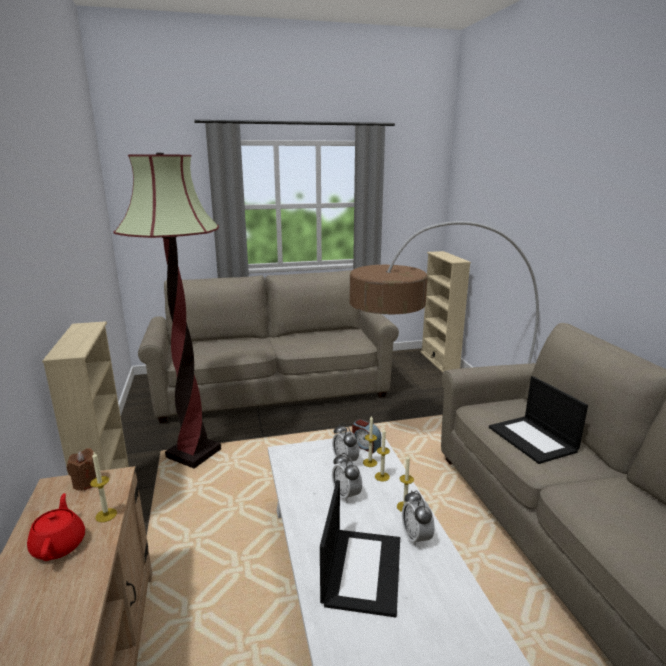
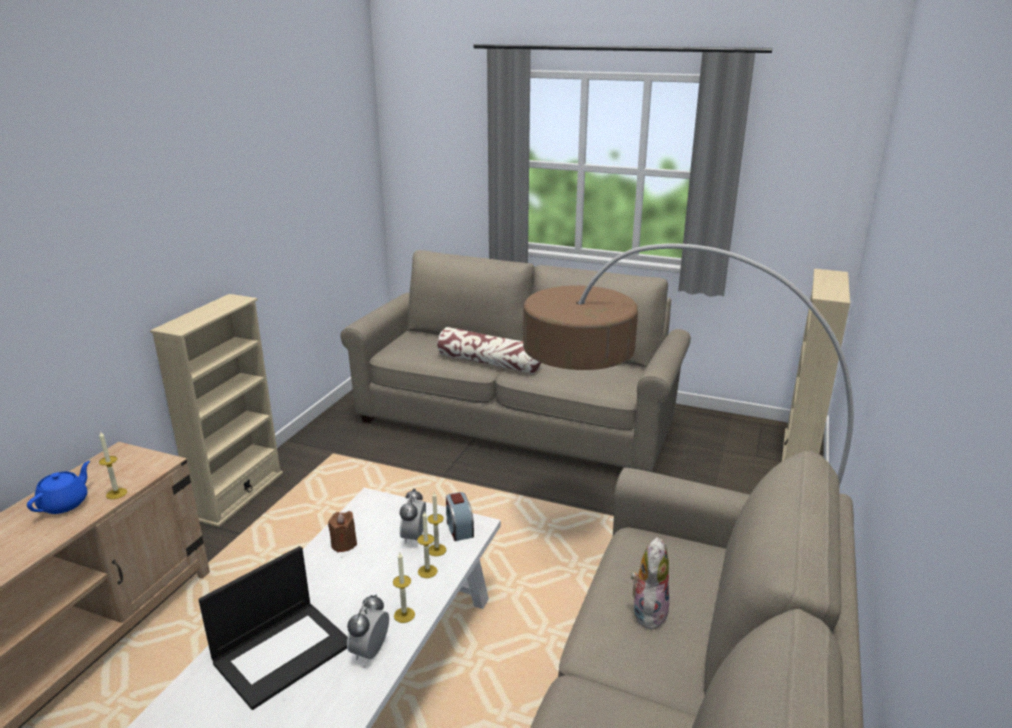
camera: 35 degrees right, 5 degrees up
(59, 545) = (65, 504): red teapot -> blue teapot
(86, 483) = (139, 458): brown candle -> brown candle (344, 544)
(193, 454) = (357, 469): floor lamp -> none
(260, 348) = (489, 363): none -> pillow
(346, 495) = (367, 573): alarm clock -> none
(533, 439) = (647, 611): laptop -> plush toy

